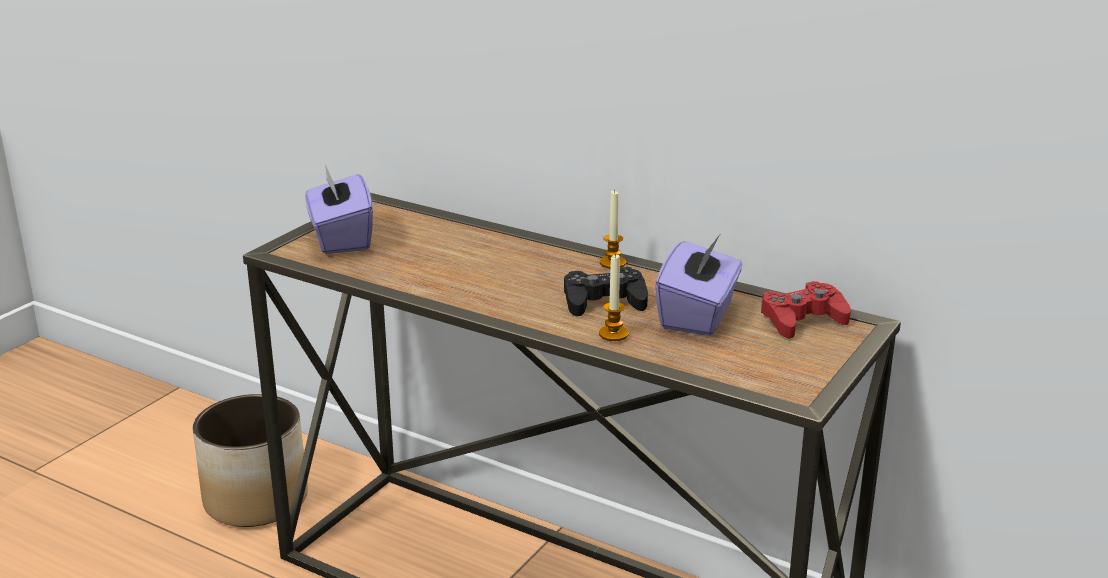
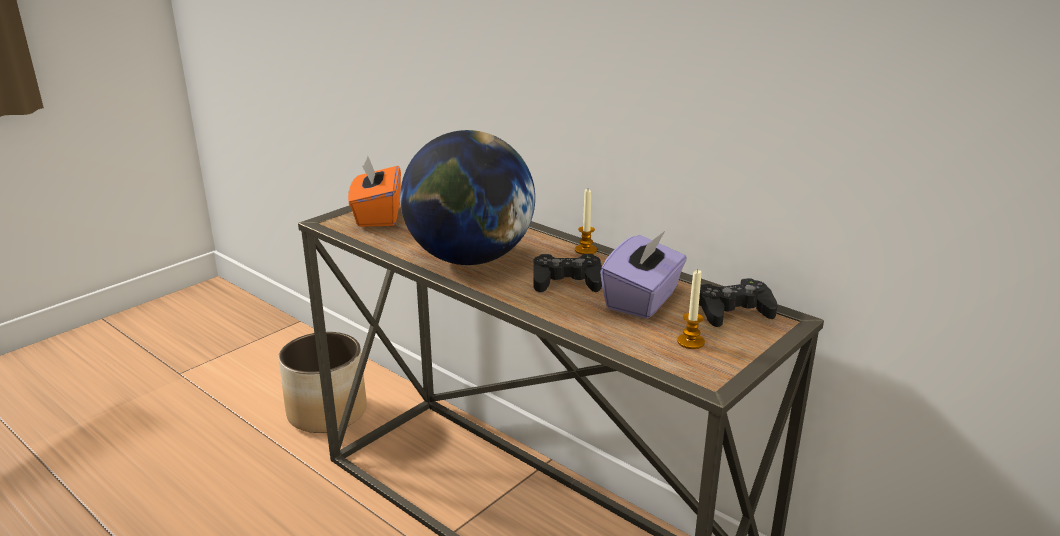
camera: 10 degrees right, 0 degrees up
(341, 239) = (377, 216): purple tissue box -> orange tissue box
(478, 283) = (469, 259): none -> globe
(613, 334) = (563, 310): candle -> candle (690, 342)
(802, 319) = (733, 311): red game controller -> black game controller

